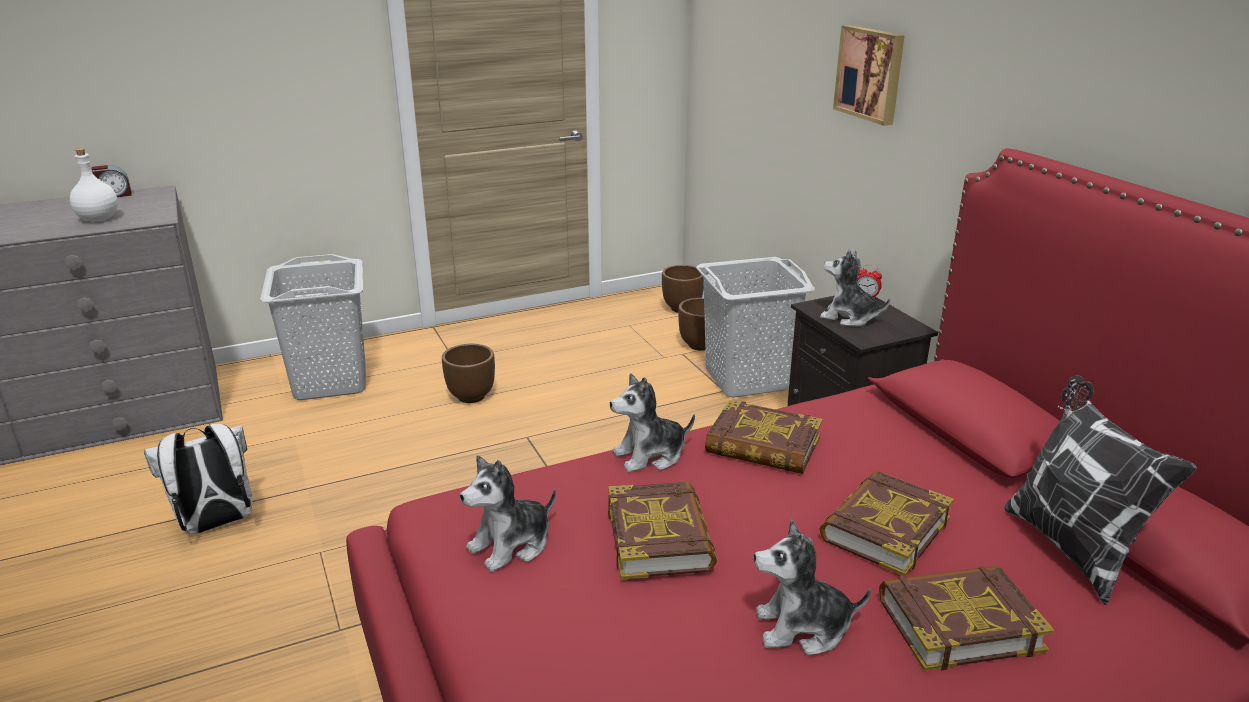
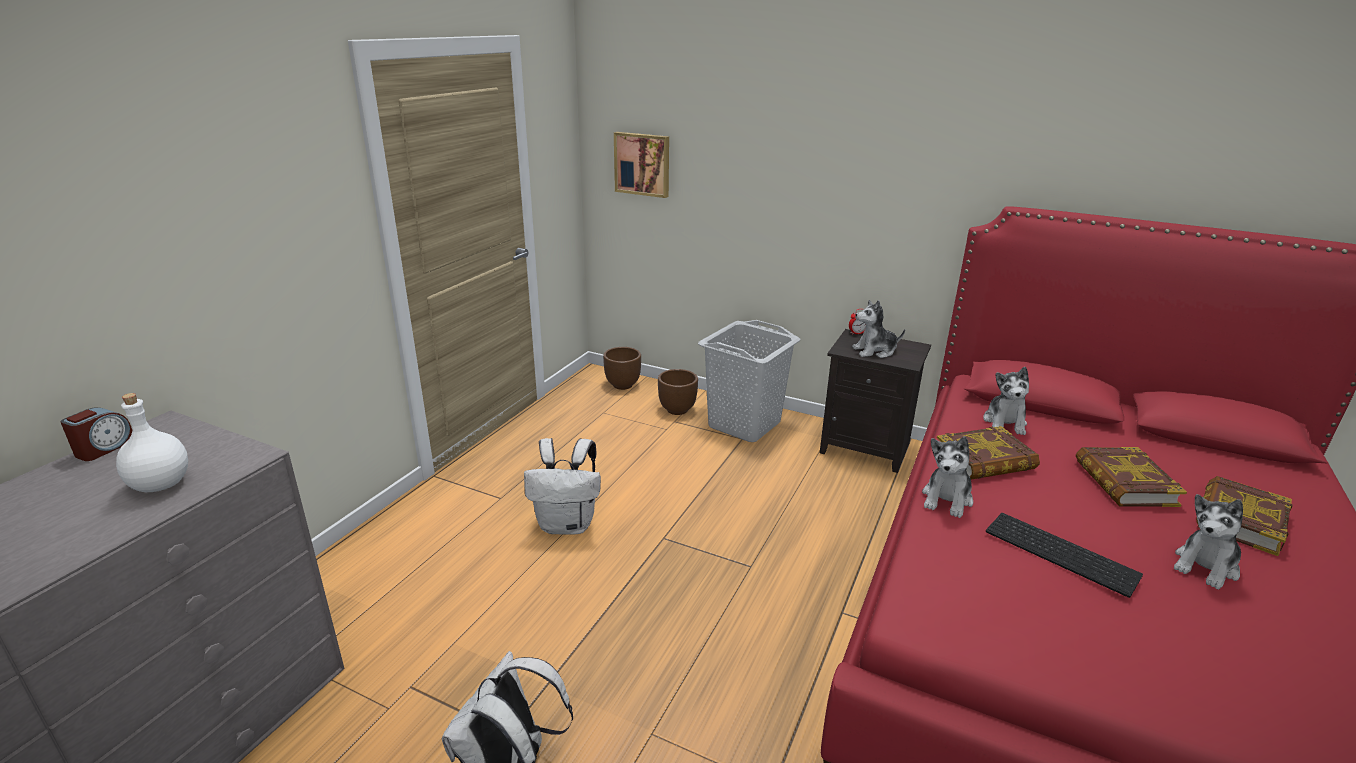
camera: 40 degrees left, 0 degrees up
(331, 381) = (409, 571): grey laundry basket -> none
(472, 396) = (567, 524): brown planter -> white backpack
(511, 545) = (1005, 612): plush toy -> plush toy (1005, 422)
(660, 537) = (1063, 552): book -> keyboard
(871, 73) = (835, 164): picture -> picture (642, 164)
(1070, 547) = (1190, 451): pillow -> none

